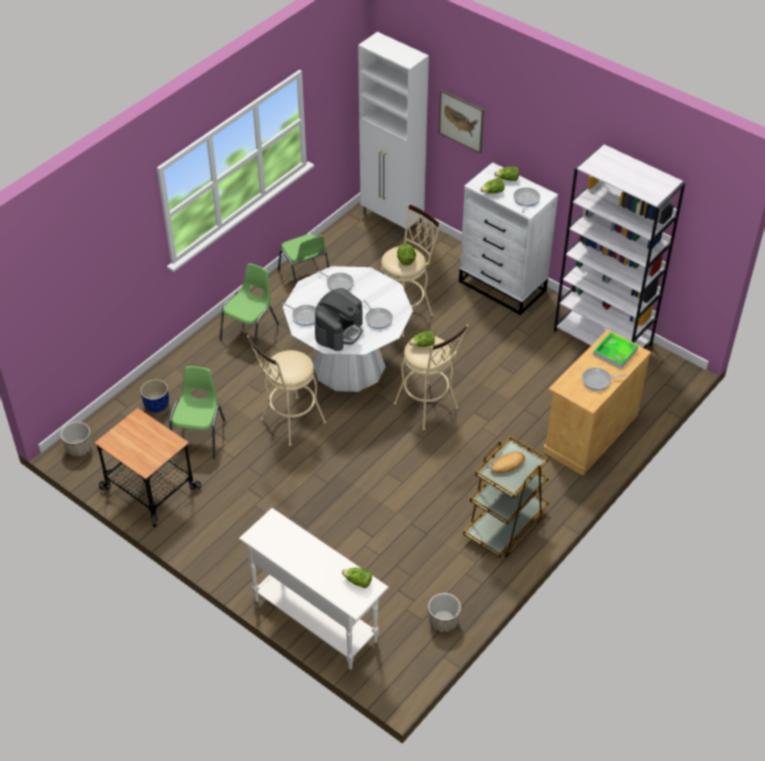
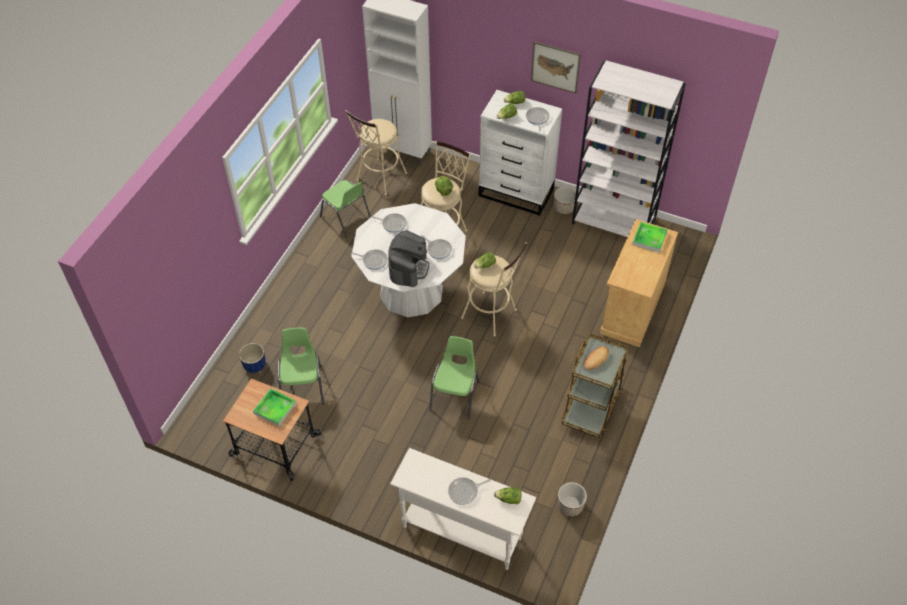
camera: 15 degrees left, 5 degrees up
(79, 448) = (197, 422): planter -> planter (564, 208)
(151, 442) = (275, 408): none -> tray
(251, 332) = (315, 279): green chair -> green chair (455, 395)
(289, 423) = (377, 356): beige stool -> beige stool (379, 179)
(461, 121) = (462, 58): picture -> picture (555, 67)
(598, 381) = (645, 267): frying pan -> frying pan (465, 492)

